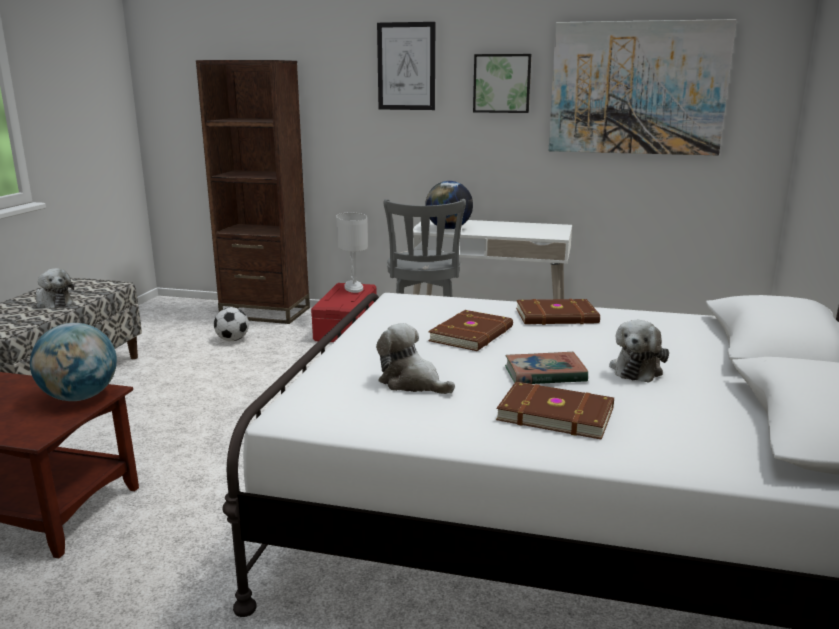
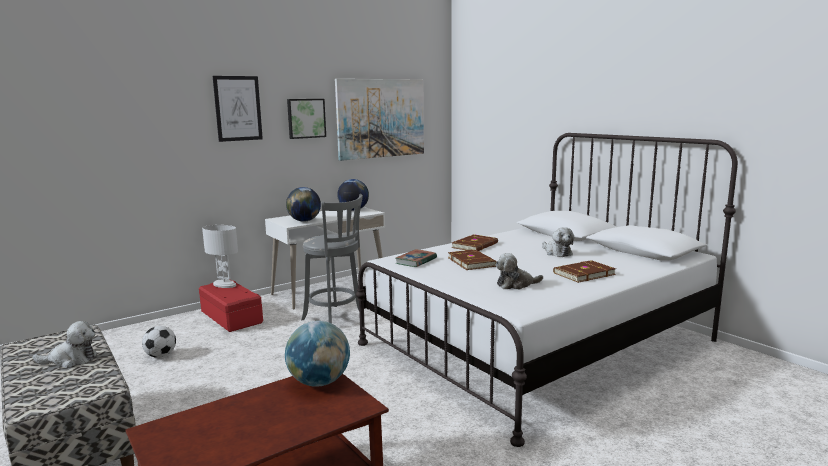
camera: 50 degrees left, 5 degrees down
(265, 313) = (138, 331): brown bookcase -> none
(544, 228) = (353, 210): none -> globe
(545, 374) = (540, 264): book -> book (416, 261)

